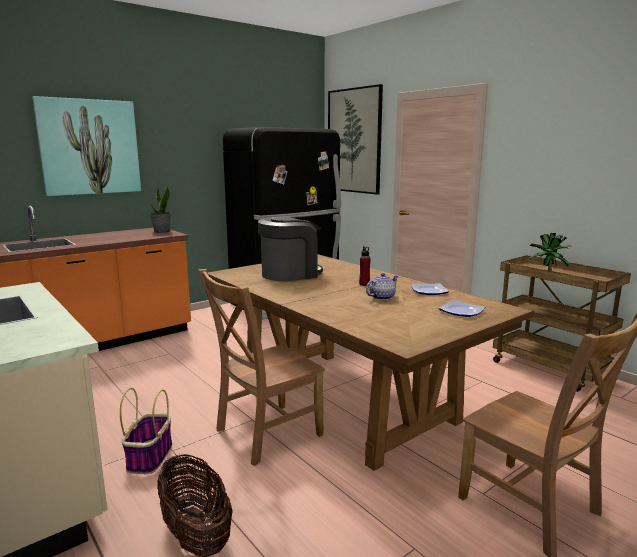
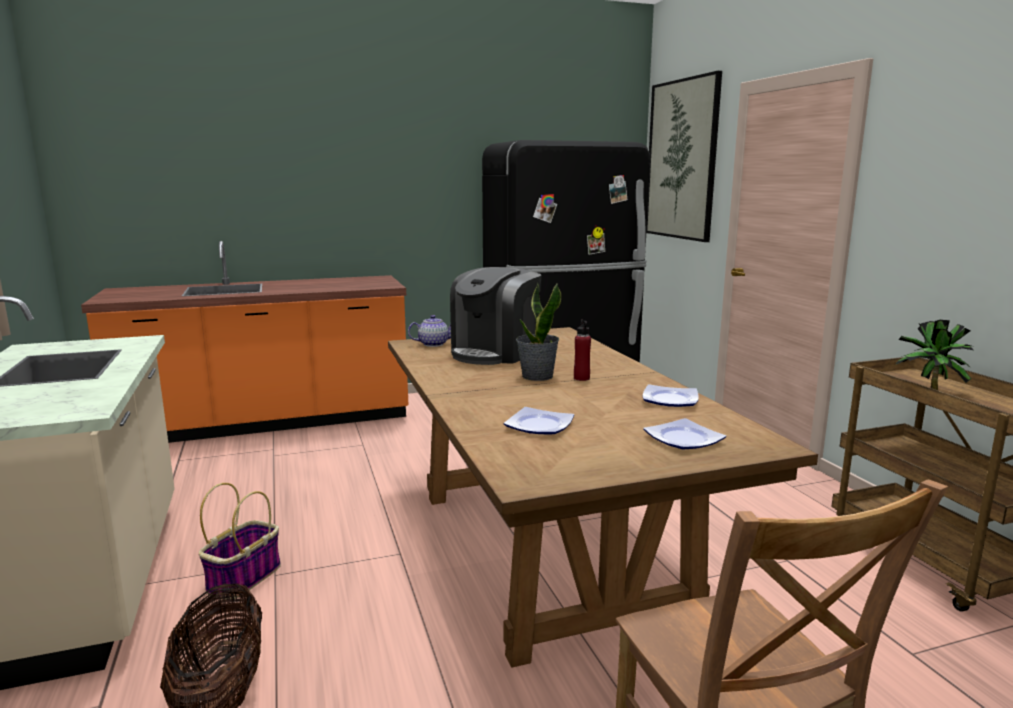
camera: 20 degrees right, 0 degrees up
(89, 147) = (302, 169): picture -> none
(161, 231) = (380, 281): potted plant -> potted plant (537, 376)
(265, 434) = (401, 577): brown chair -> none
(290, 274) = (495, 352): coffee machine -> coffee machine turned 135 degrees clockwise
(375, 314) = (540, 426): none -> plate
(381, 297) = (582, 401): teapot -> teapot (433, 344)

